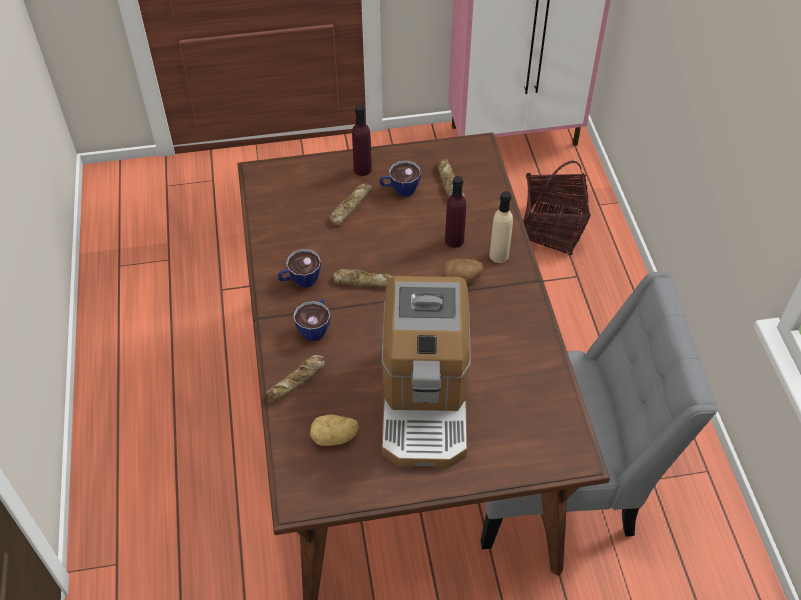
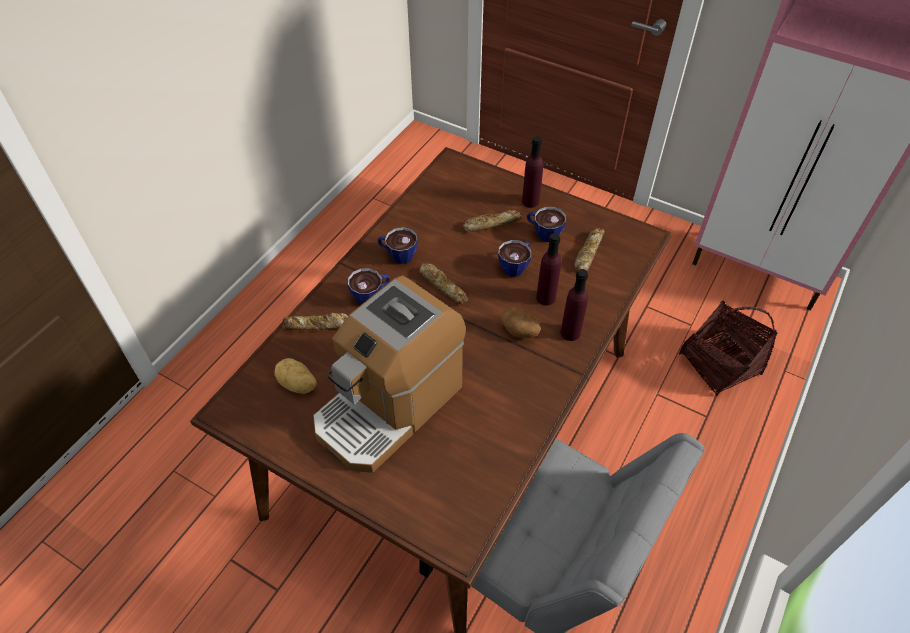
camera: 40 degrees right, 0 degrees up
(406, 229) = (516, 266): none -> cup
(499, 255) = (570, 333): beige bottle -> purple bottle

